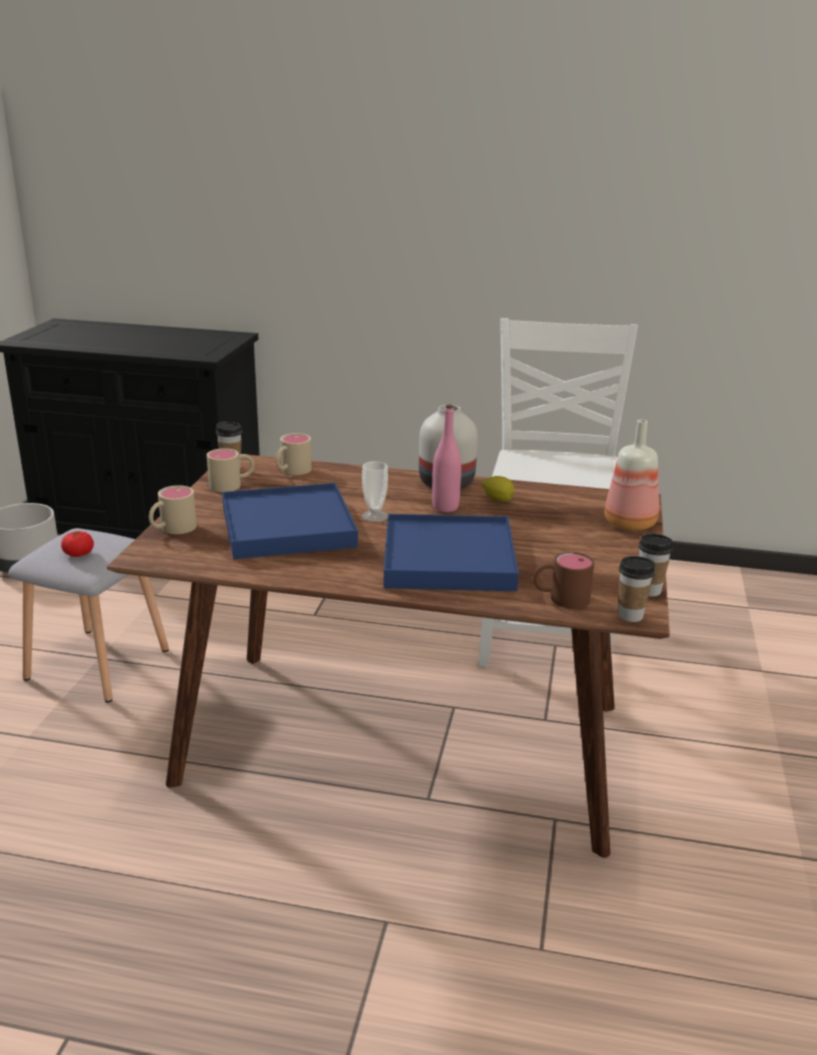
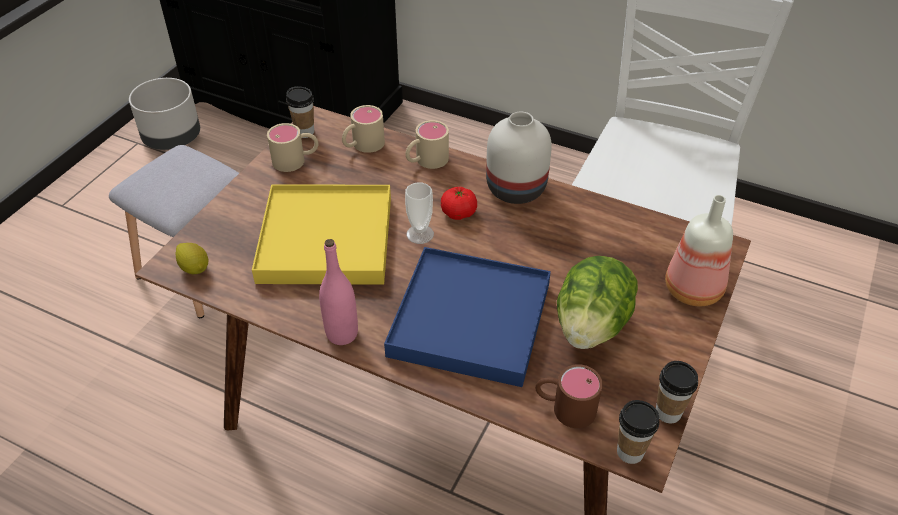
camera: 15 degrees right, 20 degrees up
(78, 554) = (170, 186): tomato -> tomato (458, 213)
(172, 529) = (213, 225): beige mug -> beige mug (426, 161)
(288, 527) = (326, 239): blue tray -> yellow tray
(445, 507) = (499, 230): pink bottle -> pink bottle (342, 334)
(498, 500) = (561, 226): lemon -> lemon (194, 268)
(556, 551) = (591, 326): none -> lettuce

